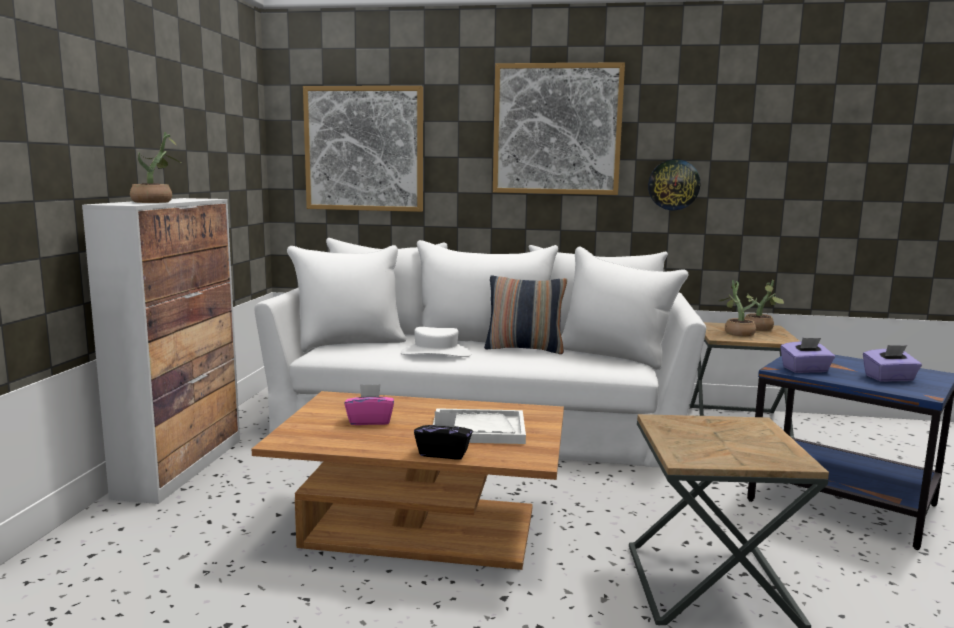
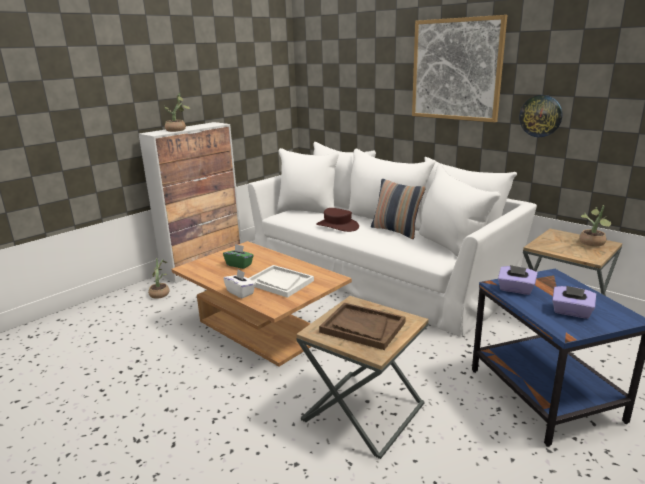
camera: 35 degrees right, 10 degrees up
(364, 149) = (342, 83): picture -> none
(370, 421) = (239, 265): pink tissue box -> green tissue box
(436, 353) = (337, 226): white hat -> brown hat
(443, 453) = (240, 292): black tissue box -> white tissue box
(726, 441) = (362, 327): none -> brown tray
(736, 333) = (561, 244): potted plant -> potted plant (160, 293)

